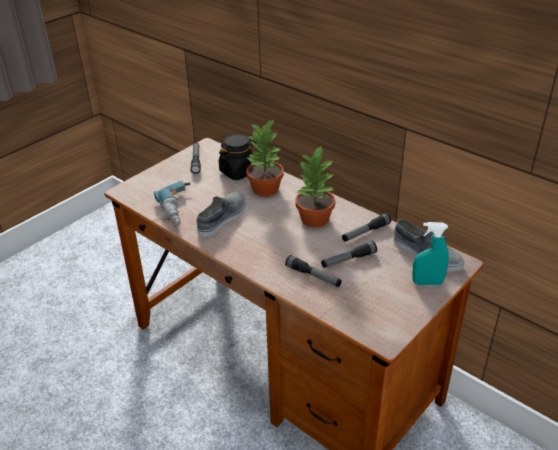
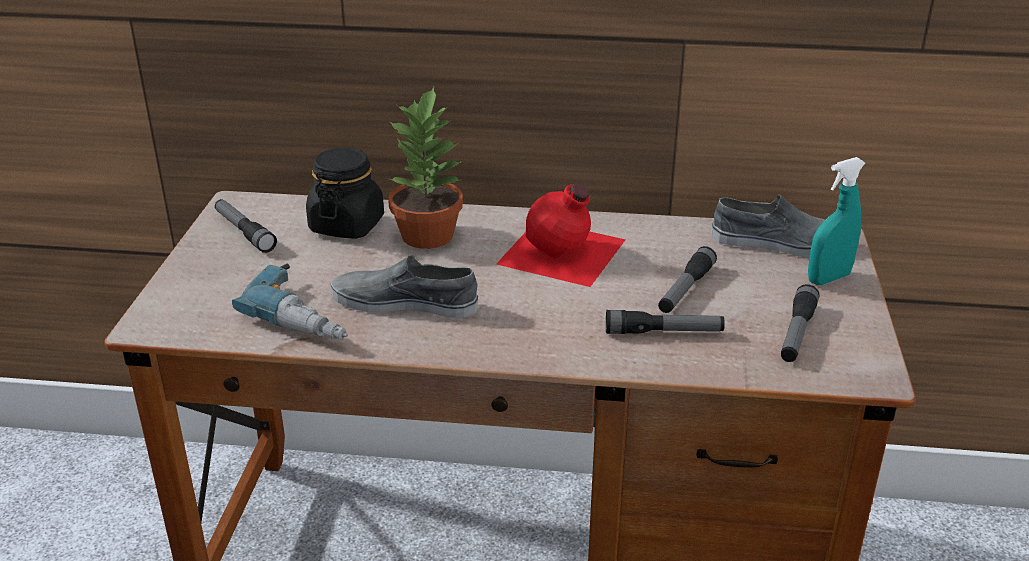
camera: 35 degrees left, 5 degrees down
(223, 217) = (405, 302): grey shoe -> grey shoe turned 75 degrees counterclockwise
(314, 219) = (563, 252): potted plant -> red bottle
(365, 232) = (662, 244): flashlight -> flashlight (796, 333)

